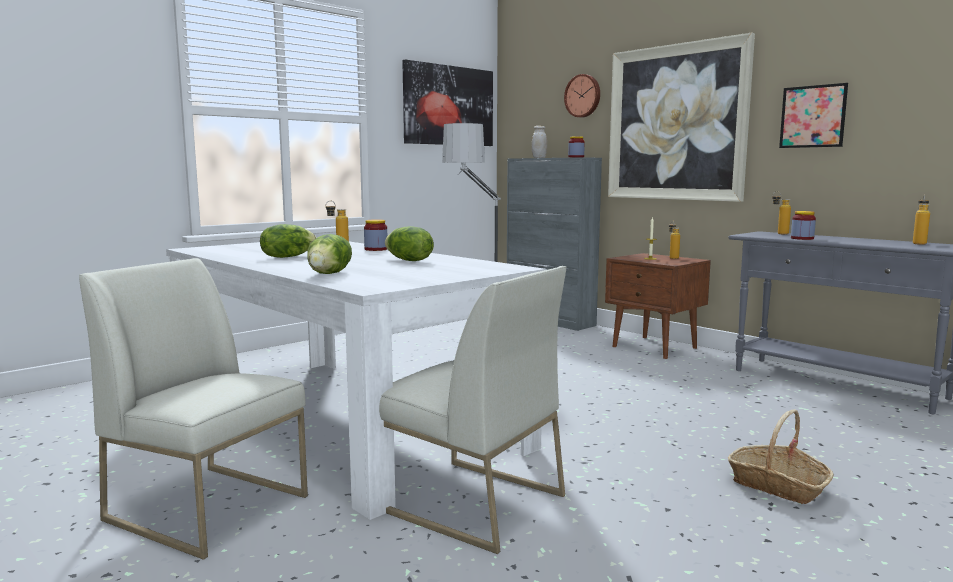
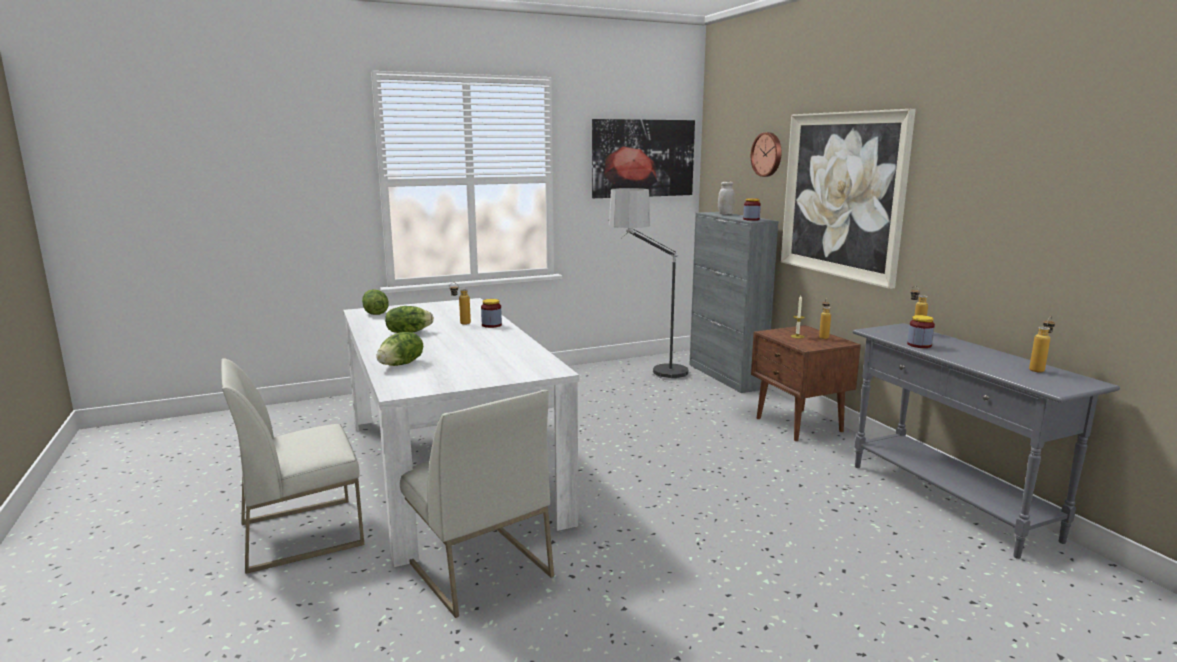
camera: 20 degrees right, 5 degrees up
(210, 507) = (302, 533): white chair -> white chair turned 75 degrees counterclockwise
(408, 260) = (488, 348): lettuce -> lettuce (374, 313)
(777, 485) = (748, 606): basket -> none
(813, 116) = (962, 208): picture -> none

